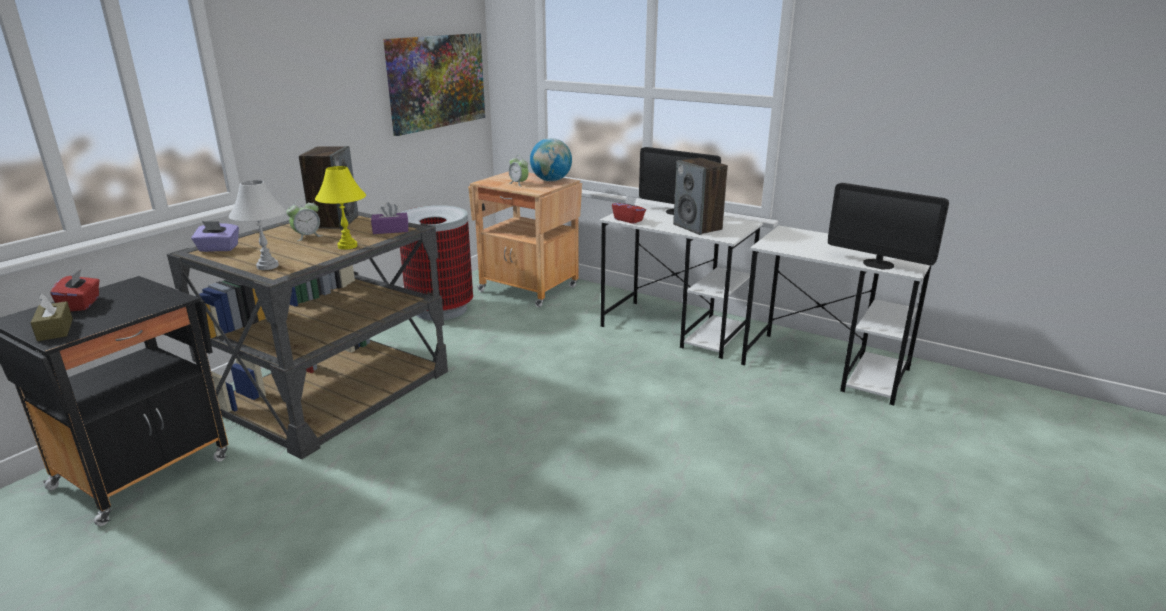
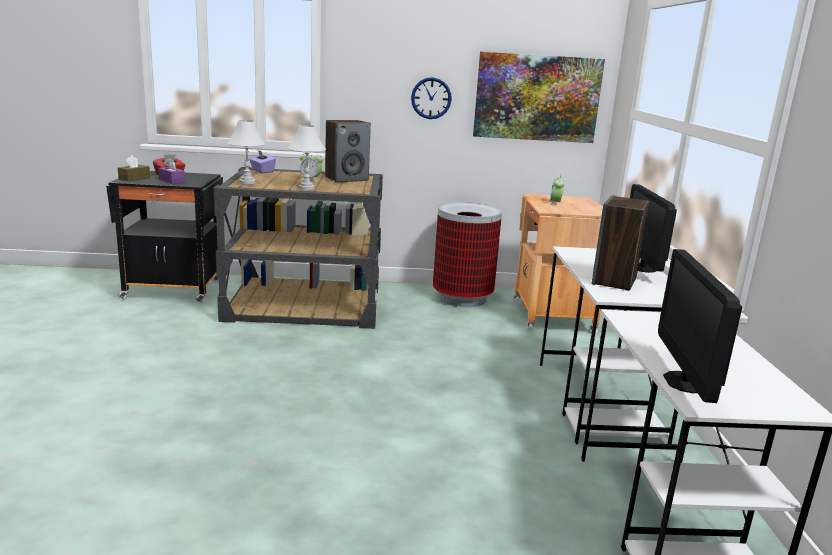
camera: 55 degrees right, 5 degrees down
(347, 246) = (306, 188): yellow table lamp -> white table lamp
(349, 101) = (431, 98): none -> wall clock
(390, 230) = (352, 190): purple tissue box -> purple tissue box (172, 181)
(551, 180) = (589, 209): globe -> none
(628, 220) = (574, 255): red tissue box -> none

